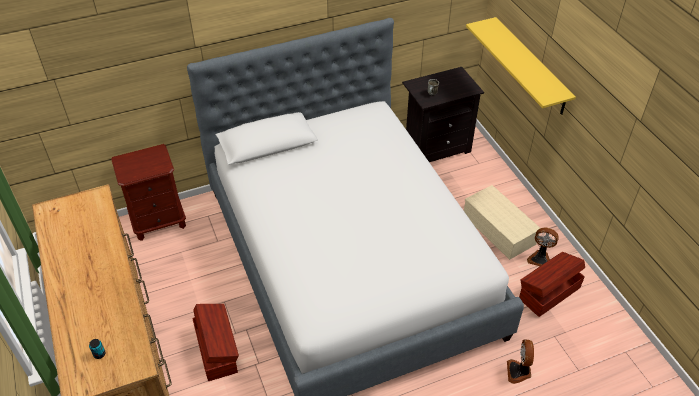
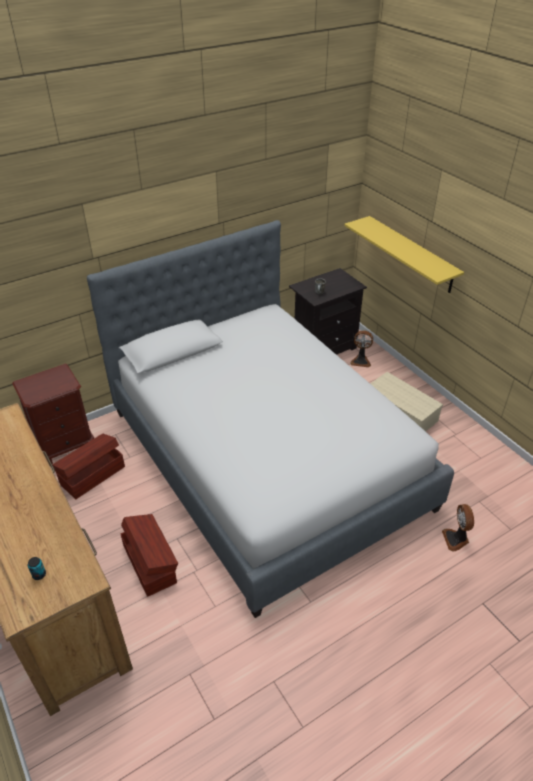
camera: 10 degrees left, 5 degrees down
(540, 258) = (445, 433): fan -> fan (360, 361)
(548, 292) = (462, 462): brown storage box -> brown storage box (91, 475)

